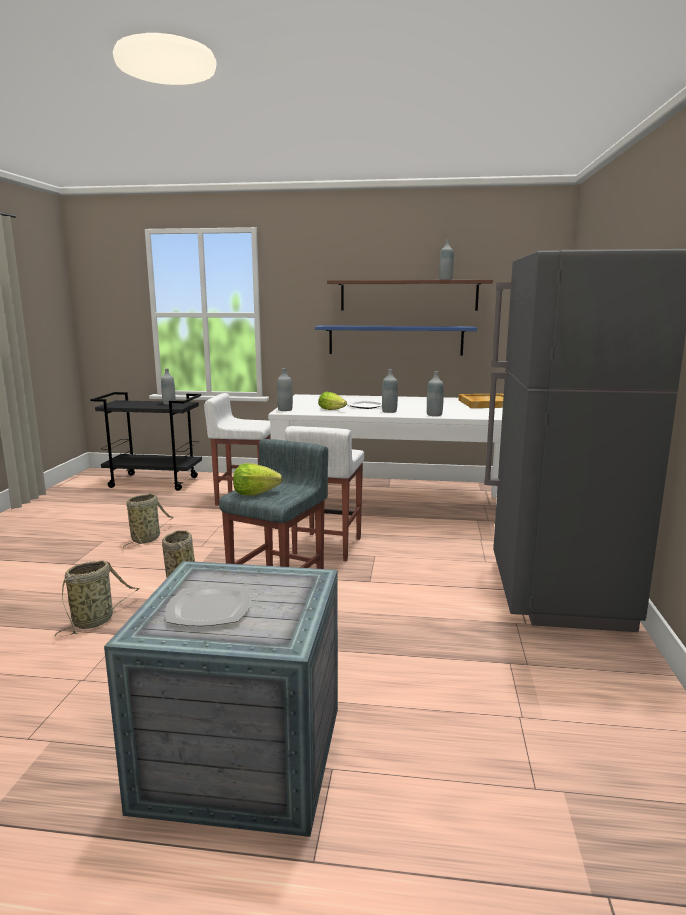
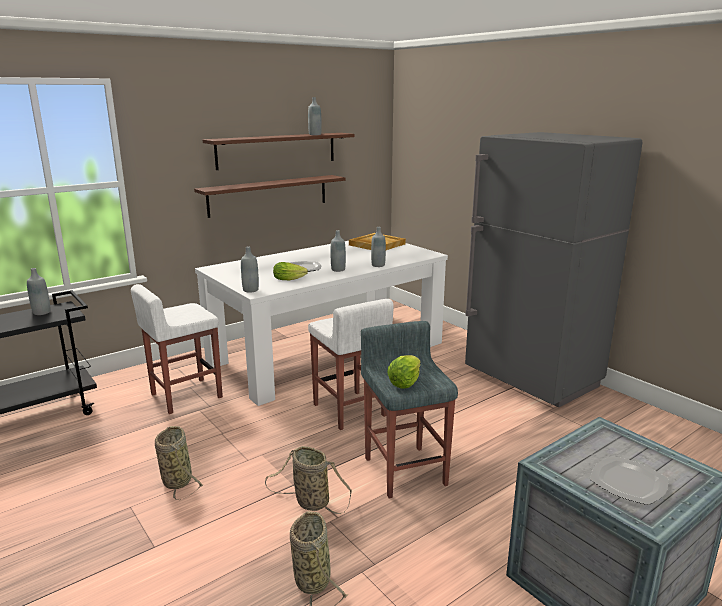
camera: 45 degrees left, 5 degrees up
(395, 340) = (269, 195): blue shelf -> brown shelf

